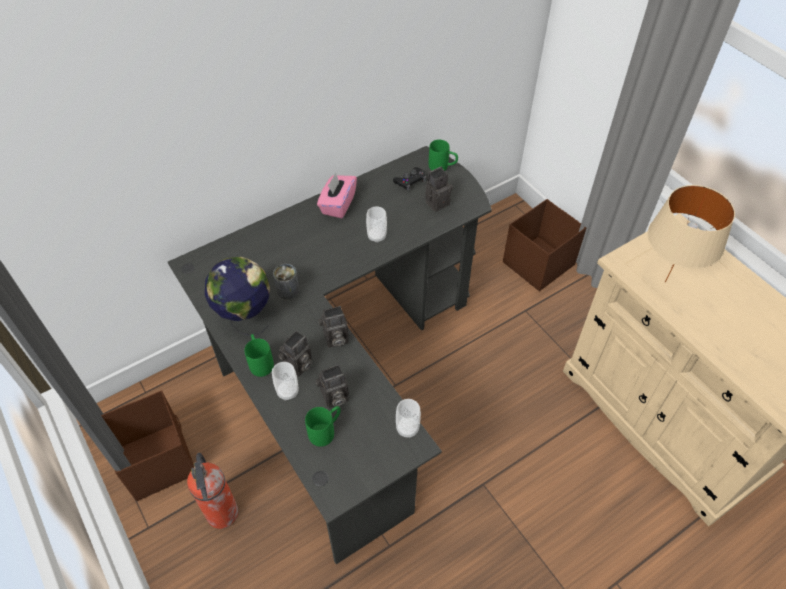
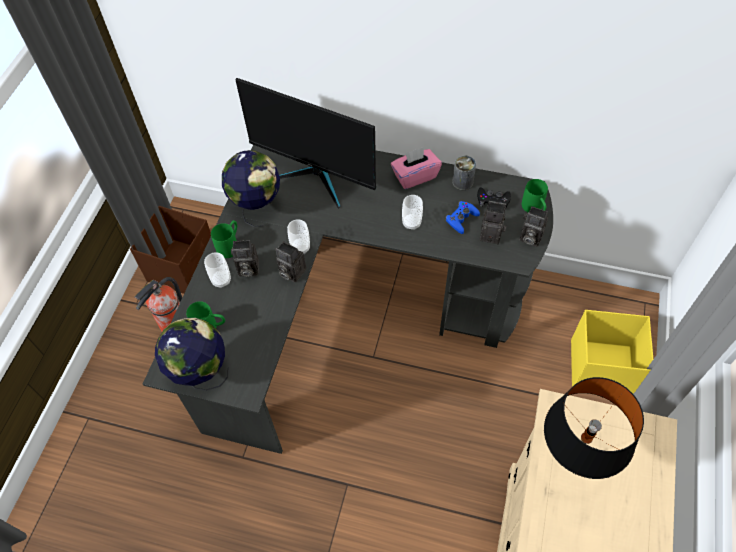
camera: 50 degrees right, 5 degrees up
(262, 260) = (315, 176): none -> monitor
(288, 291) = (303, 212): can -> can (462, 182)
(334, 398) = (241, 311): camera -> camera (529, 237)
(364, 468) = (201, 373): none -> globe
(406, 208) = (461, 219): none -> blue game controller
(407, 428) = (257, 376): cup -> cup (300, 247)
(537, 264) = (600, 368): brown storage box -> yellow storage box
(665, 282) = (571, 461): beige table lamp -> black table lamp

